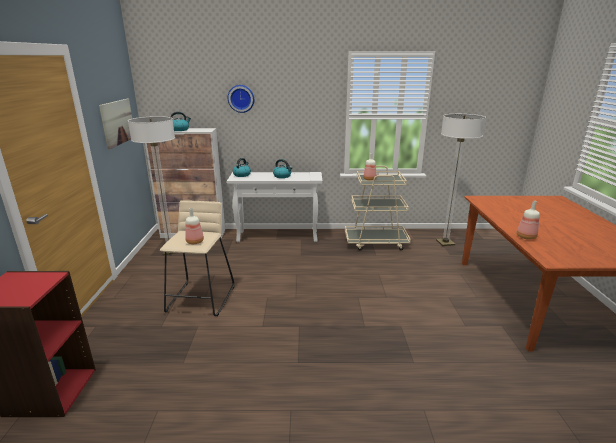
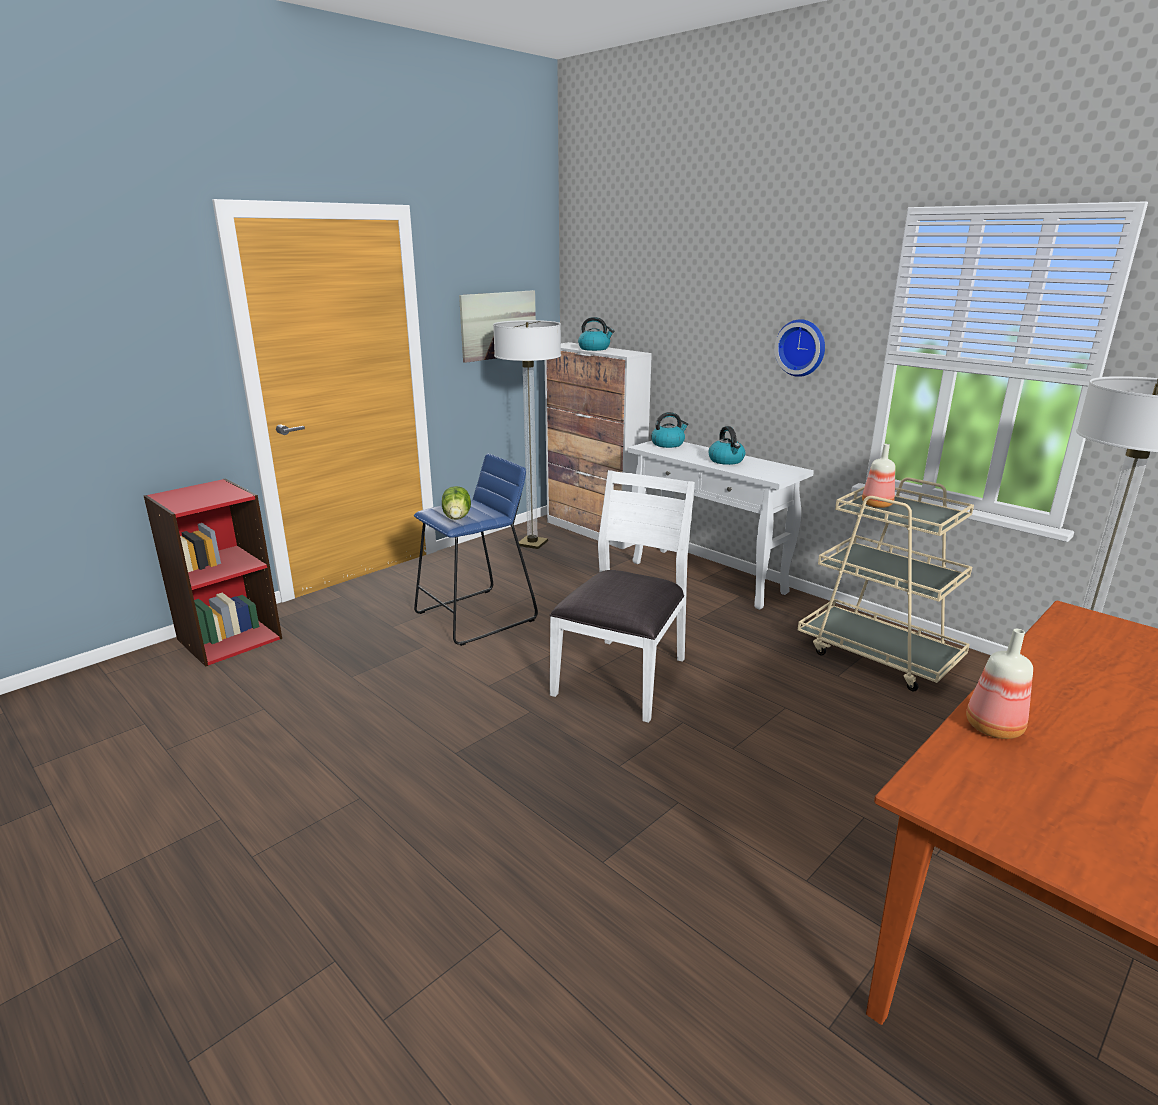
camera: 45 degrees right, 0 degrees up
(195, 241) = (457, 517): bottle -> lettuce
(201, 298) = (476, 616): beige stool -> blue stool
(241, 98) = (696, 302): wall clock -> wall clock (801, 347)
(310, 291) = (623, 676): none -> white chair

